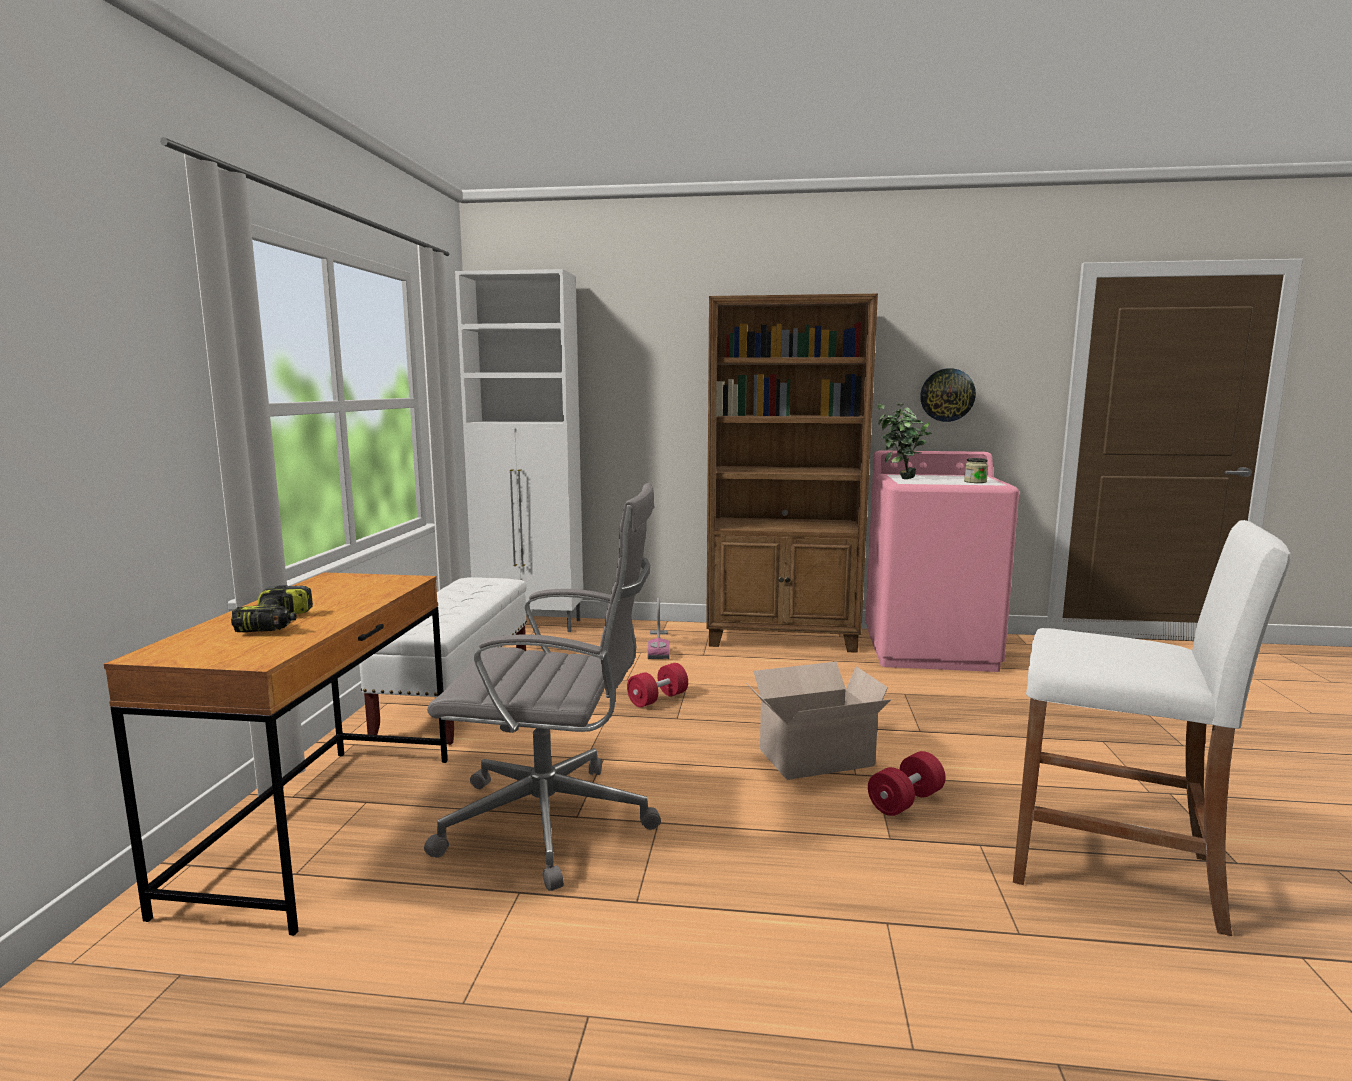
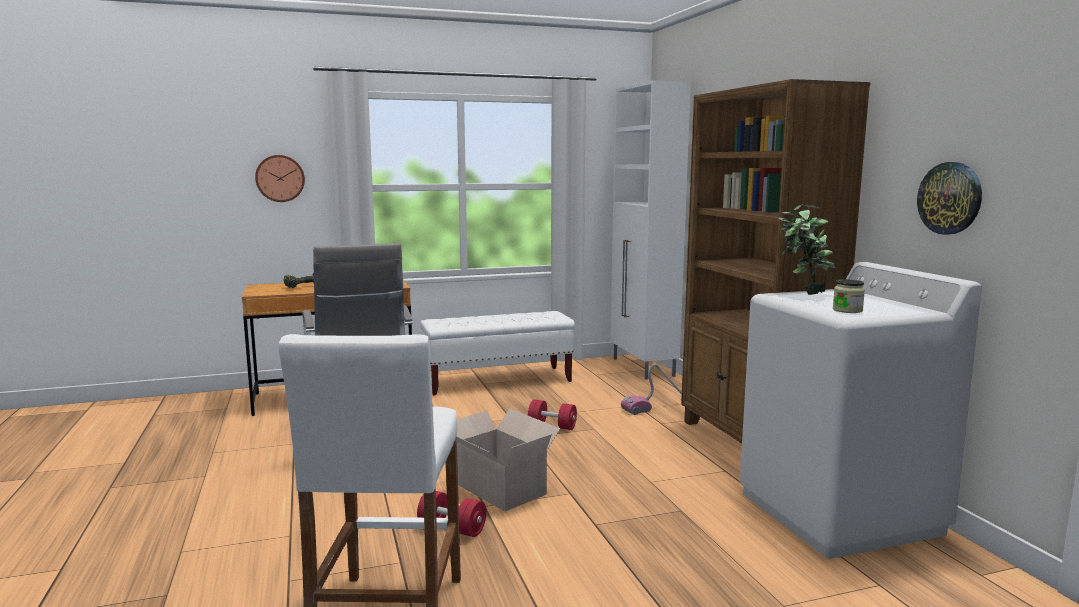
camera: 65 degrees right, 0 degrees up
(91, 392) = (280, 178): none -> wall clock
(930, 650) = (840, 513): pink washing machine -> white washing machine

